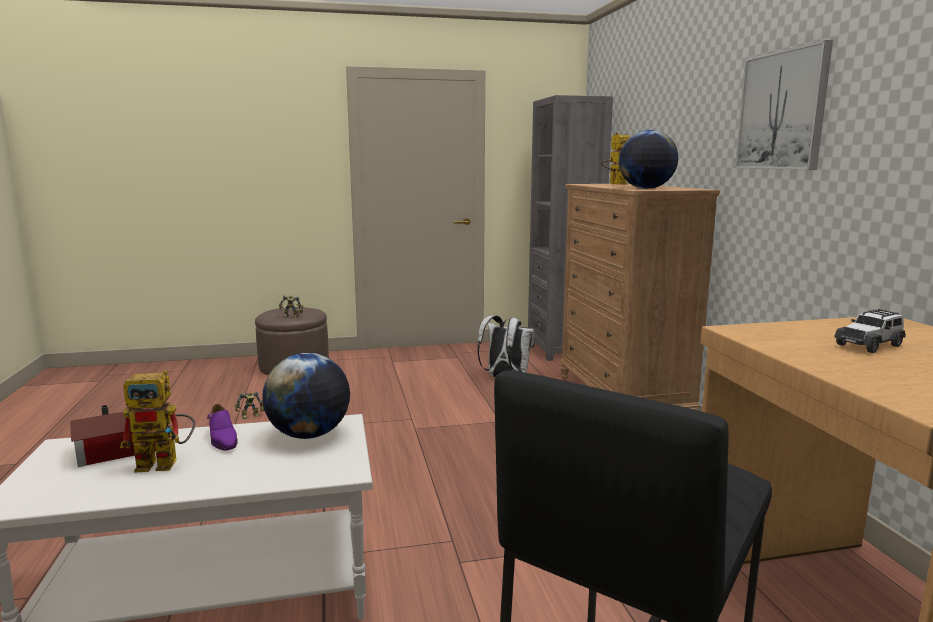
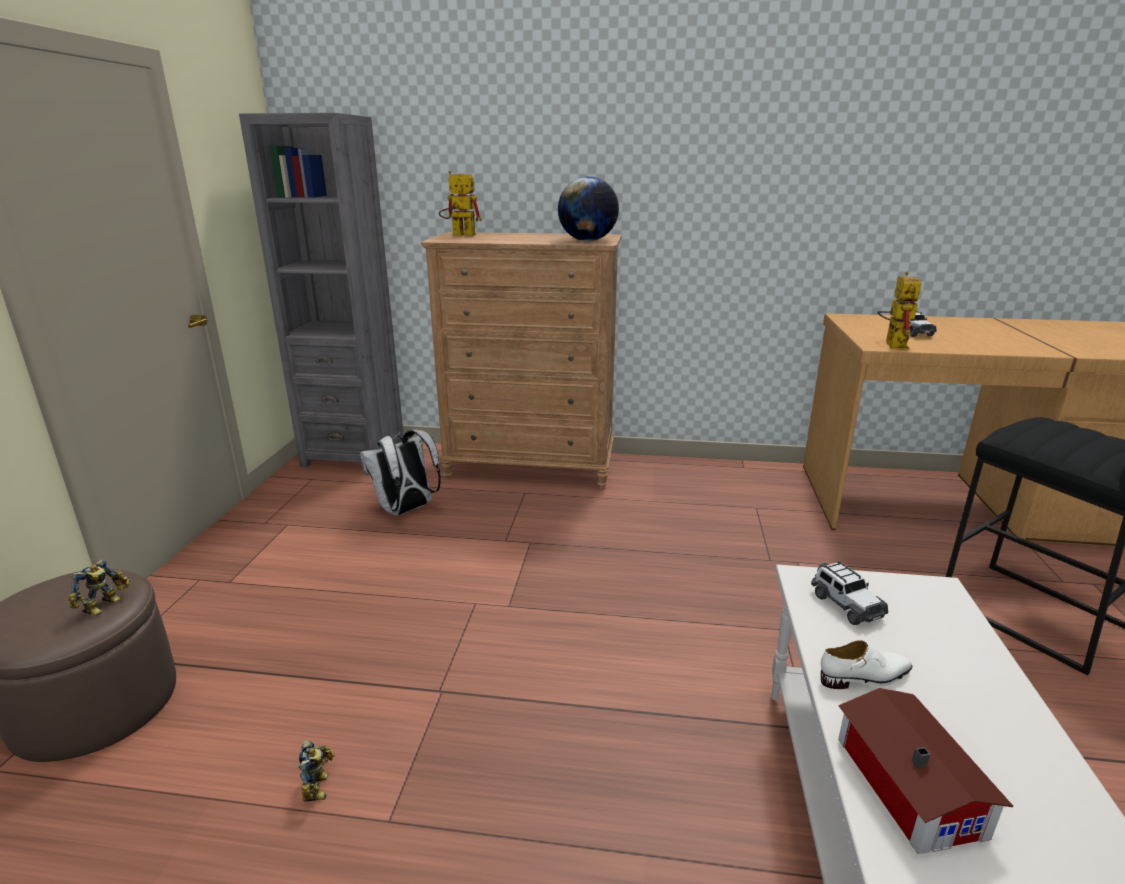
camera: 70 degrees left, 10 degrees up
(166, 463) = (952, 730): toy robot -> toy robot (892, 344)
(222, 439) = (865, 677): purple shoe -> white shoe
(309, 435) = (845, 605): globe -> toy car
(782, 110) = (692, 161): picture -> none

